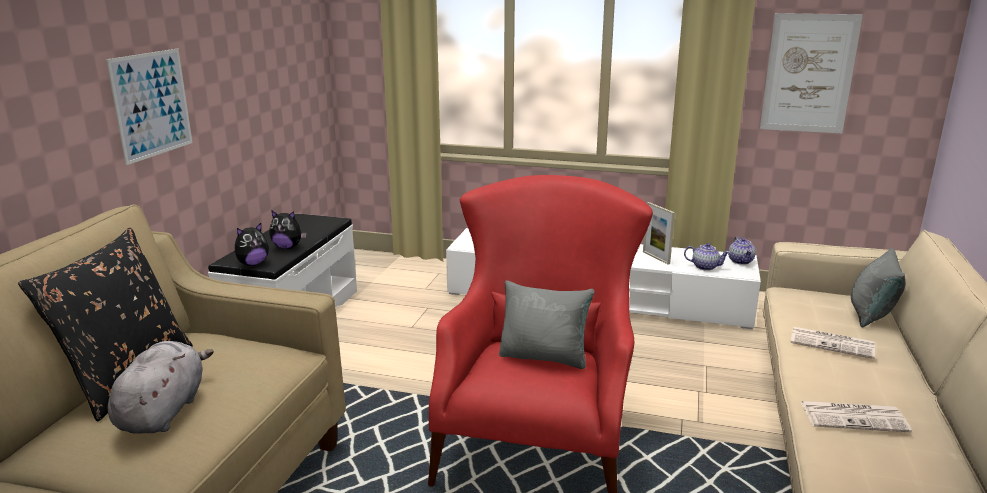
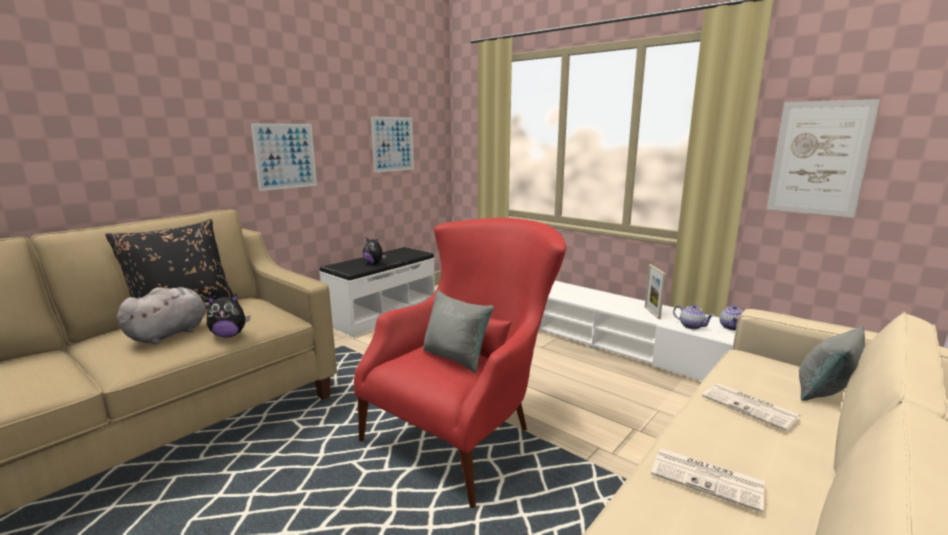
camera: 25 degrees right, 5 degrees down
(252, 264) = (342, 269): plush toy -> plush toy (229, 335)
(270, 64) = (393, 144): none -> picture

